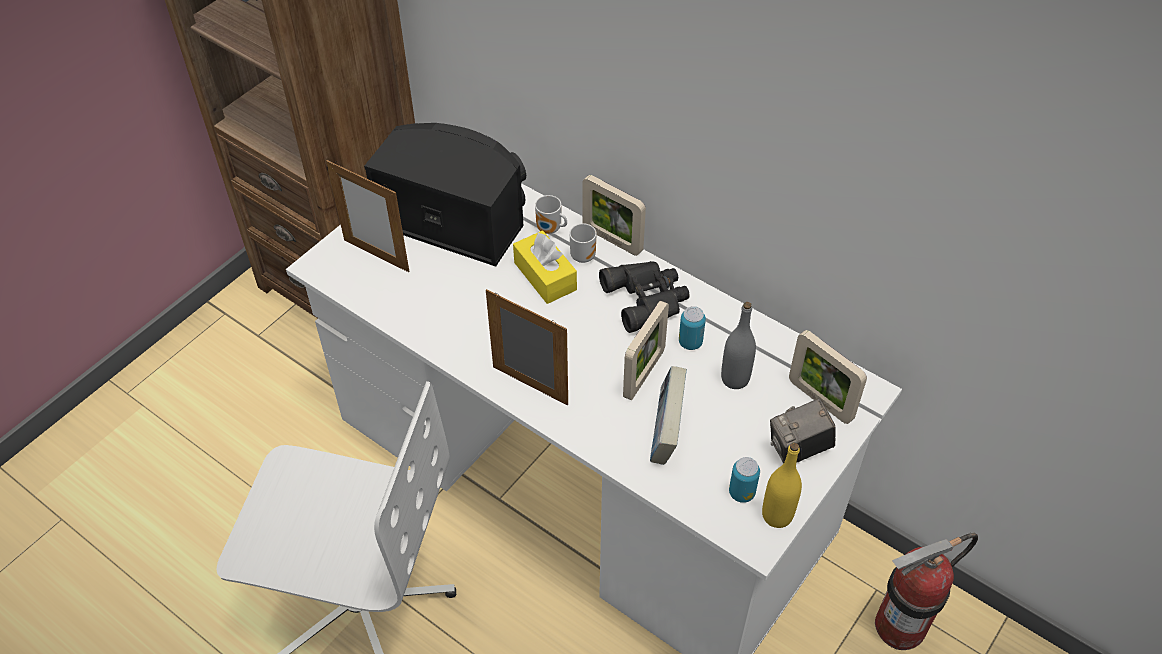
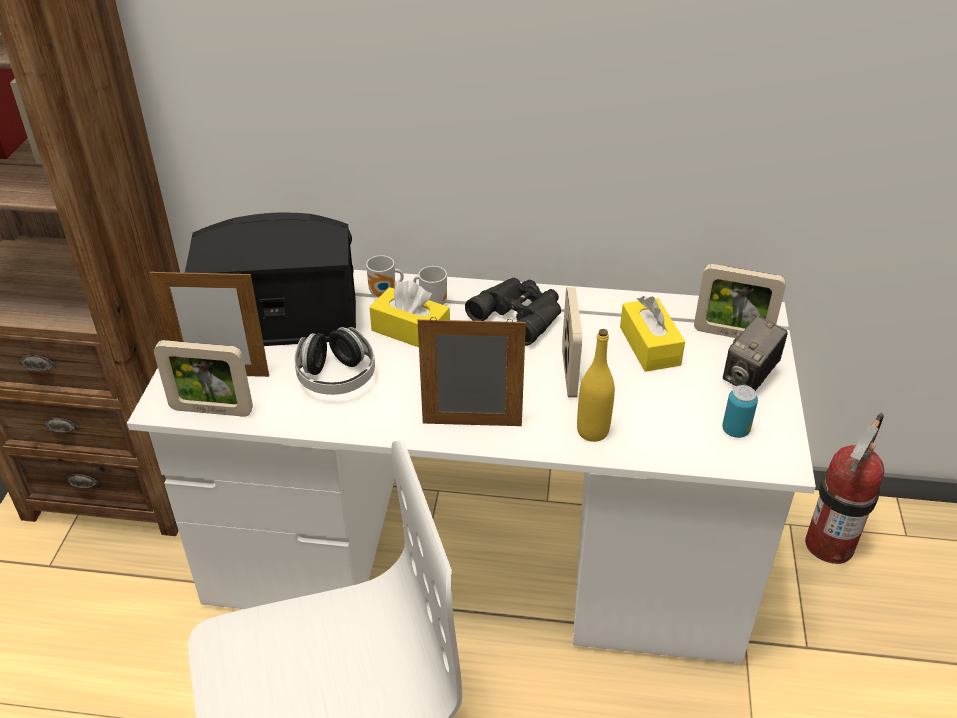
camera: 30 degrees left, 10 degrees down
(457, 296) = (336, 378): none -> headphones
(612, 240) = (449, 281): picture frame -> picture frame (211, 410)
(666, 435) = (631, 413): book -> none
(690, 342) = (587, 333): can -> none
(735, 379) = (649, 346): grey bottle -> yellow tissue box
(777, 515) = (780, 435): yellow bottle -> yellow bottle (592, 431)

